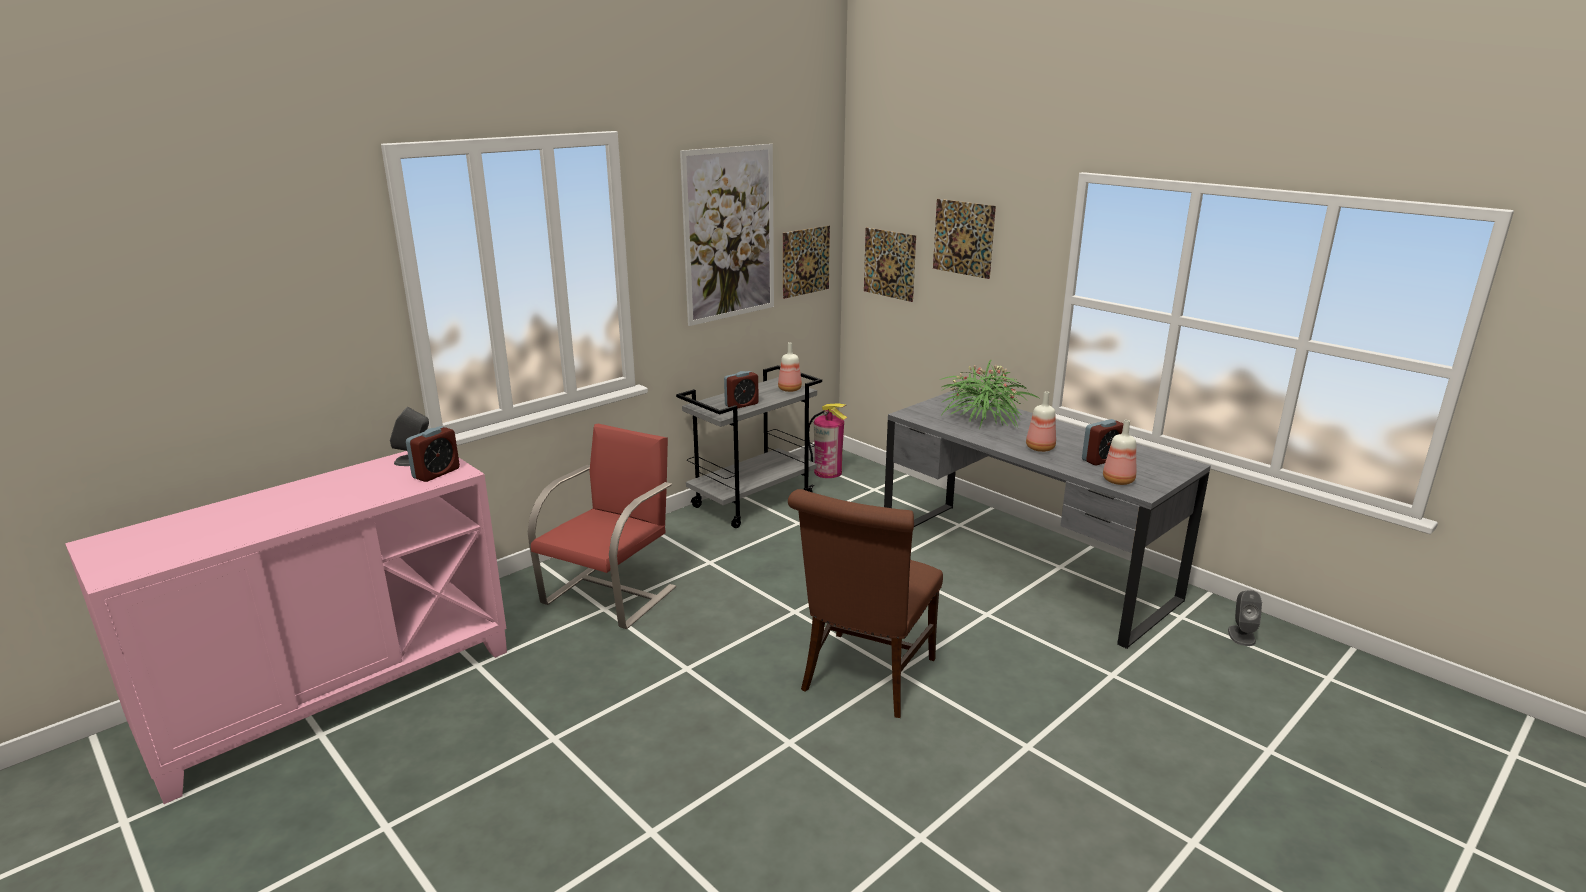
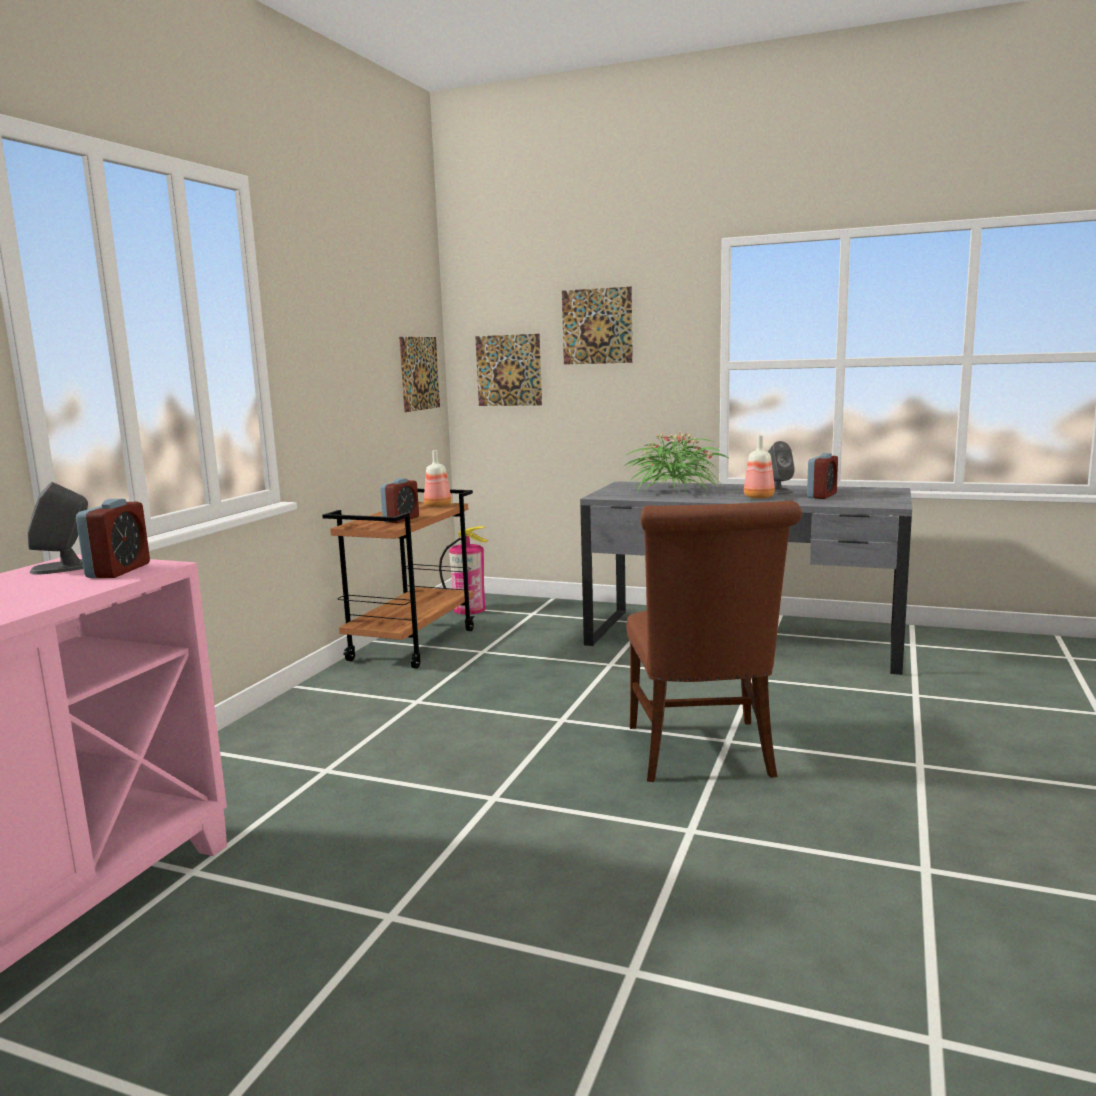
camera: 25 degrees left, 10 degrees down
(611, 594) = (322, 755): red chair -> none
(729, 234) = (355, 328): picture -> none
(753, 501) = (412, 644): grey cart -> brown cart
(1119, 481) = (861, 503): bottle -> none
(1241, 635) = (972, 646): grey speaker -> grey speaker (778, 491)

